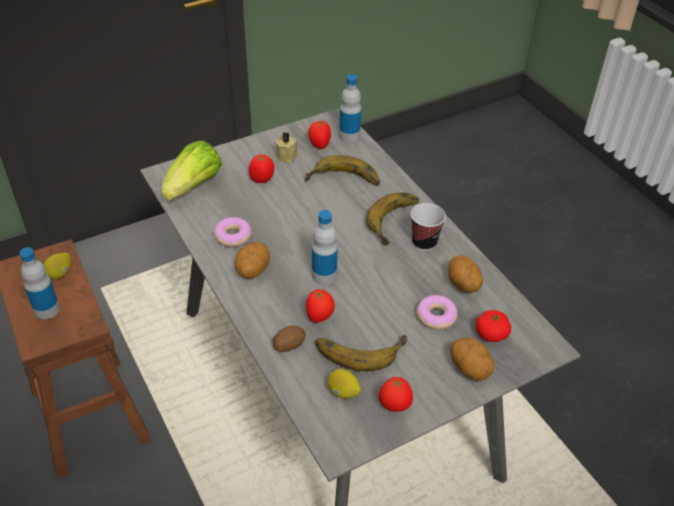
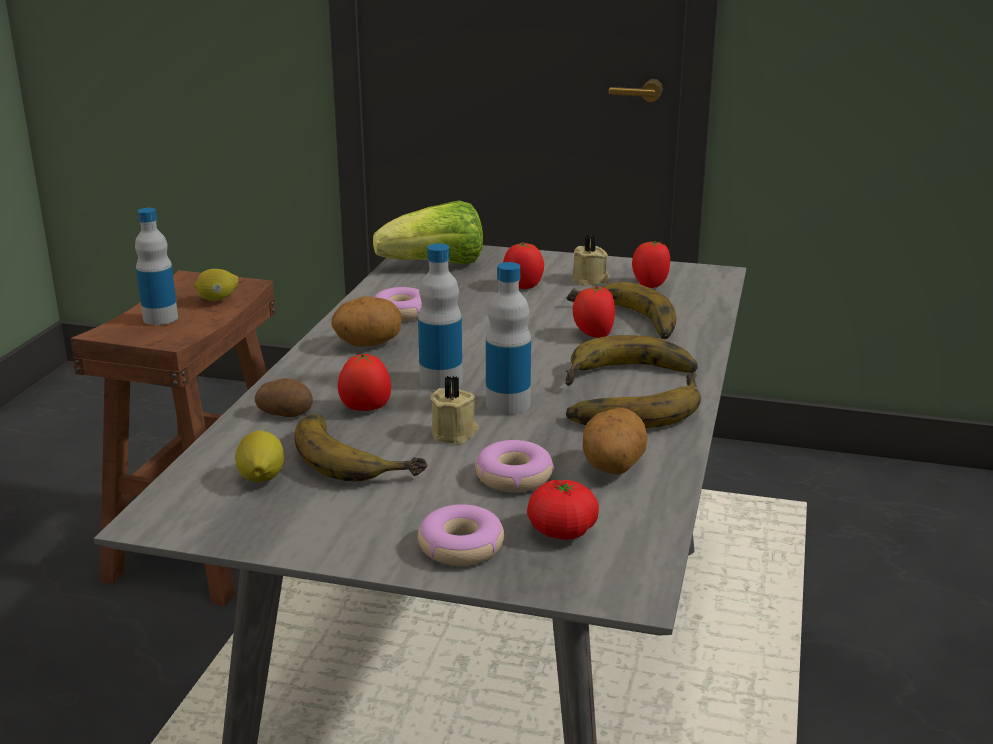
camera: 45 degrees right, 20 degrees down
(349, 136) = (707, 291): bottle -> bottle (508, 404)
(378, 306) = (455, 433): none -> beige candle
(394, 406) = (293, 522): tomato -> tomato (593, 335)
(424, 242) = (633, 409): cup -> banana
(470, 369) = (461, 546): potato -> donut

